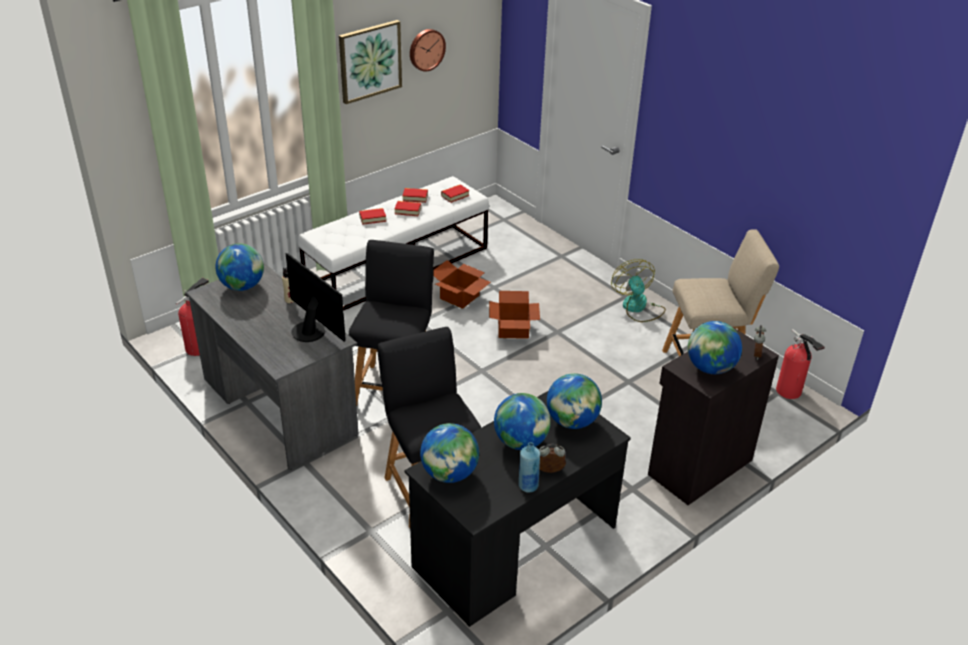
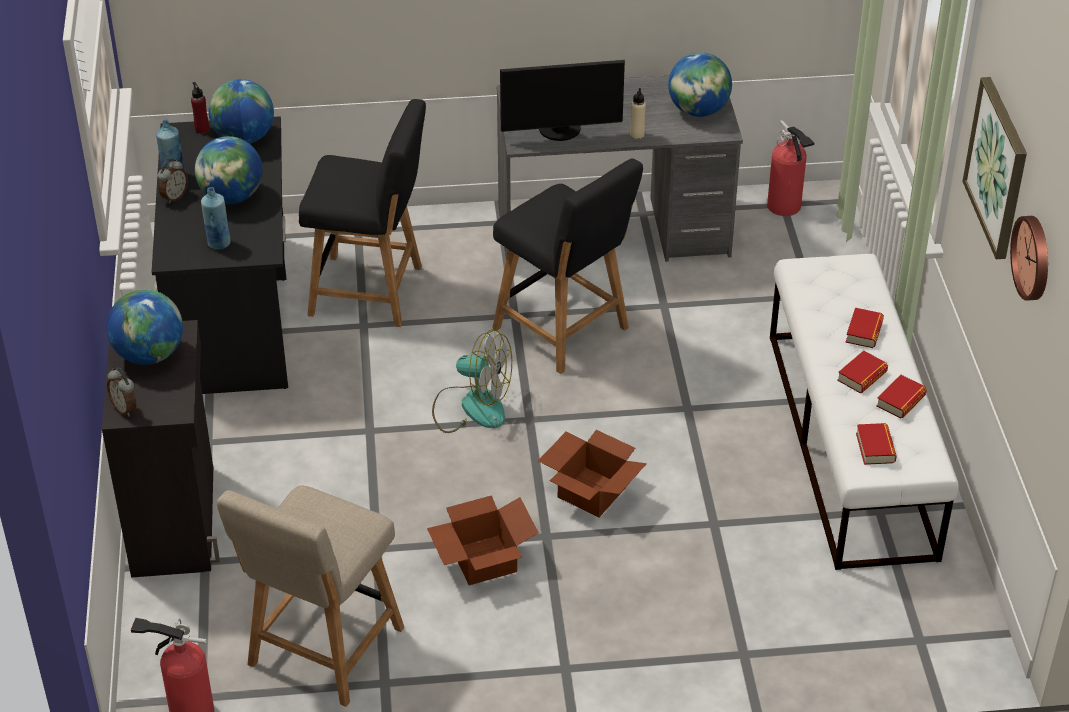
camera: 125 degrees right, 5 degrees up
(459, 504) = (202, 129): none -> red bottle
(460, 297) = (715, 474): cardboard box -> cardboard box (482, 560)
(572, 421) = (218, 243): globe -> blue bottle
(638, 308) = (524, 665): fan -> fan (472, 407)

